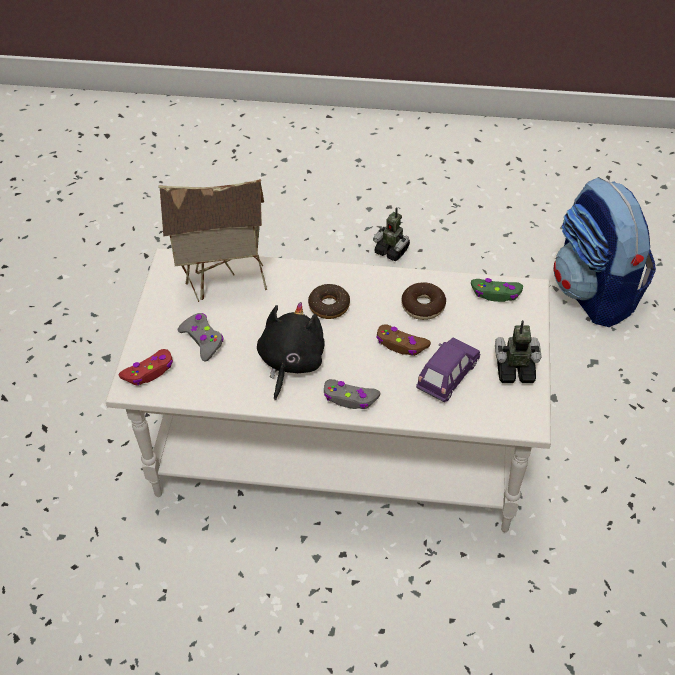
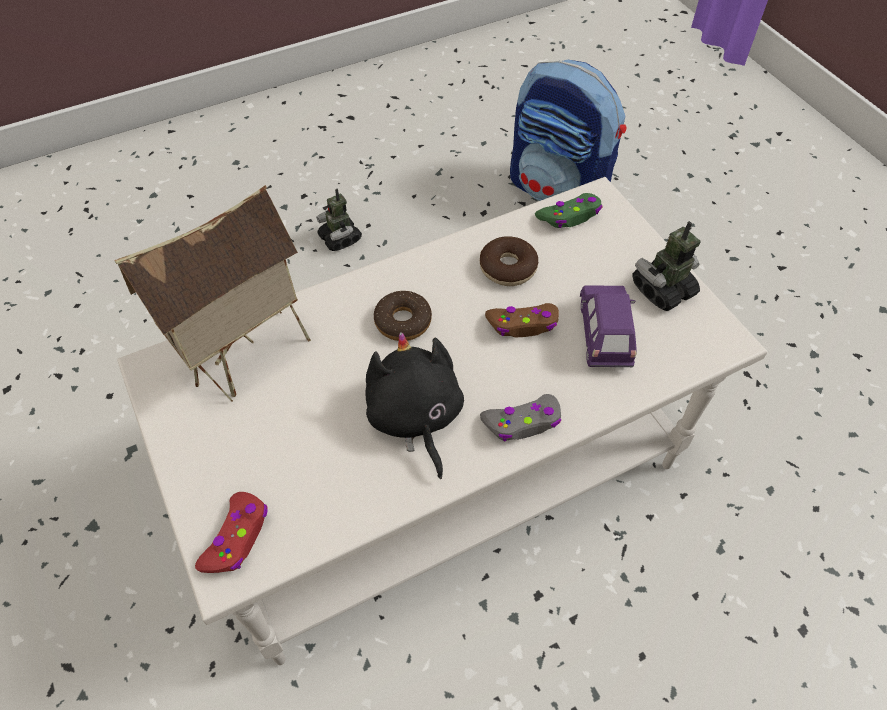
camera: 35 degrees left, 5 degrees up
(202, 340) = (278, 450): grey game controller -> none
(392, 251) = (340, 239): toy robot -> toy robot turned 60 degrees clockwise

